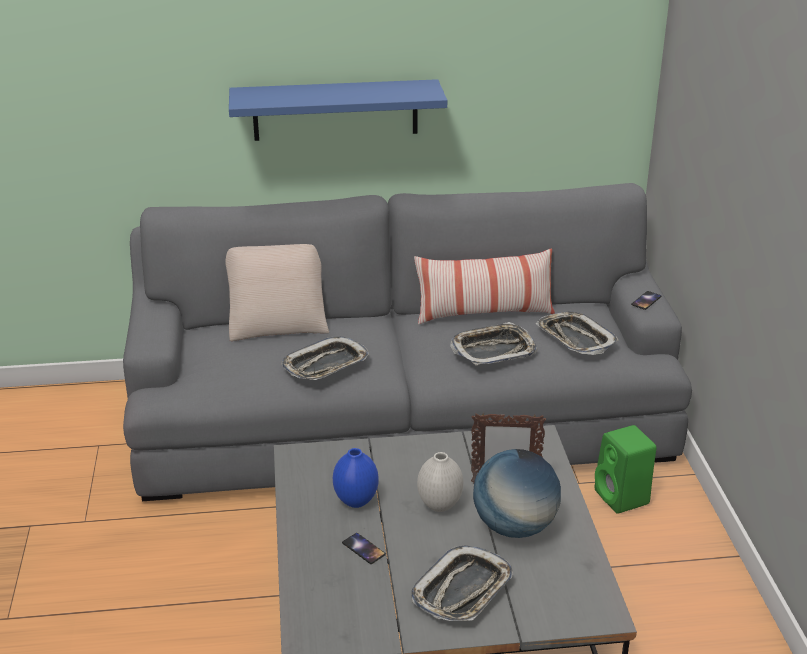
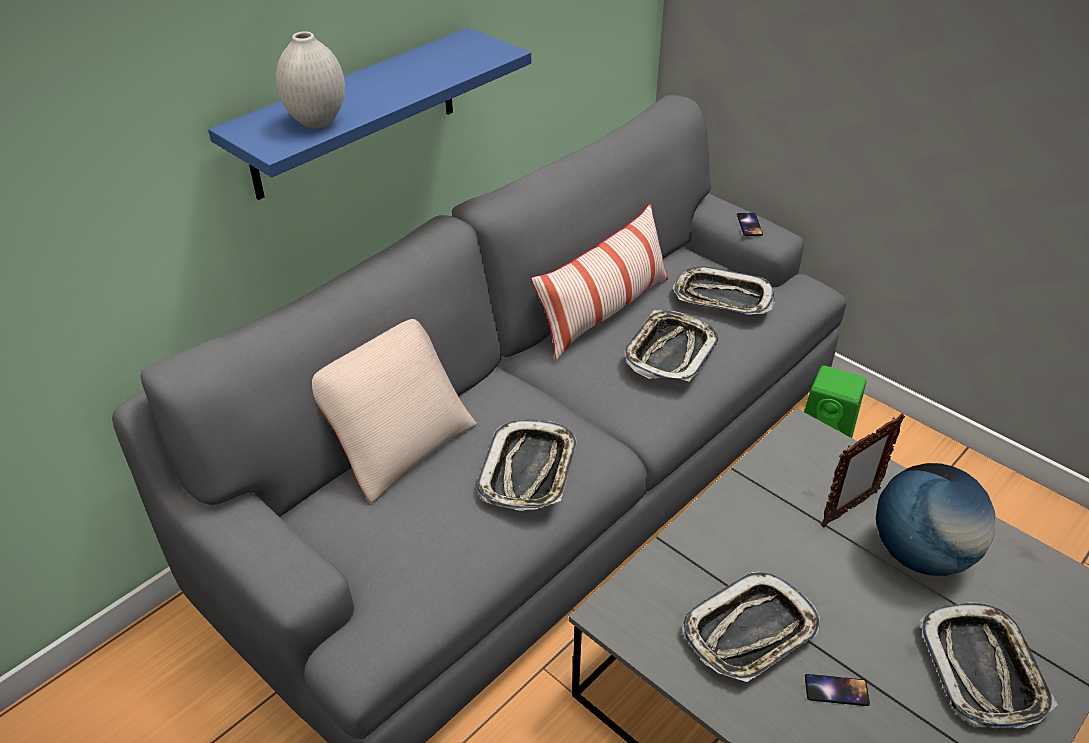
camera: 40 degrees left, 10 degrees up
(355, 502) = (750, 632): blue vase -> tray
(440, 506) = (830, 577): white vase -> white vase (318, 122)

